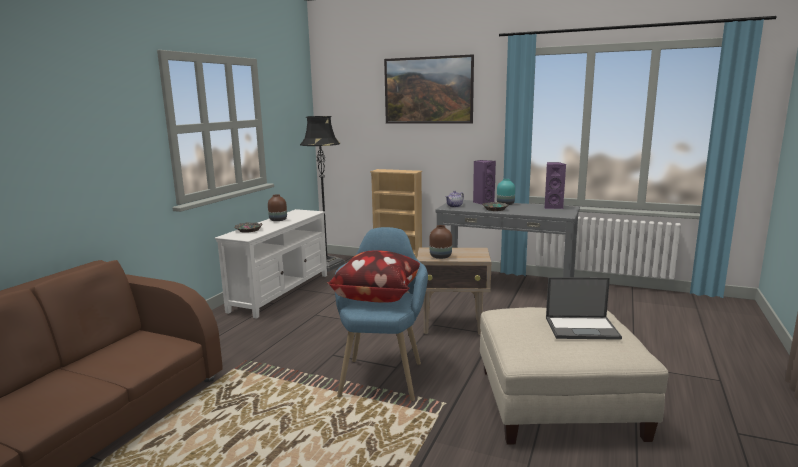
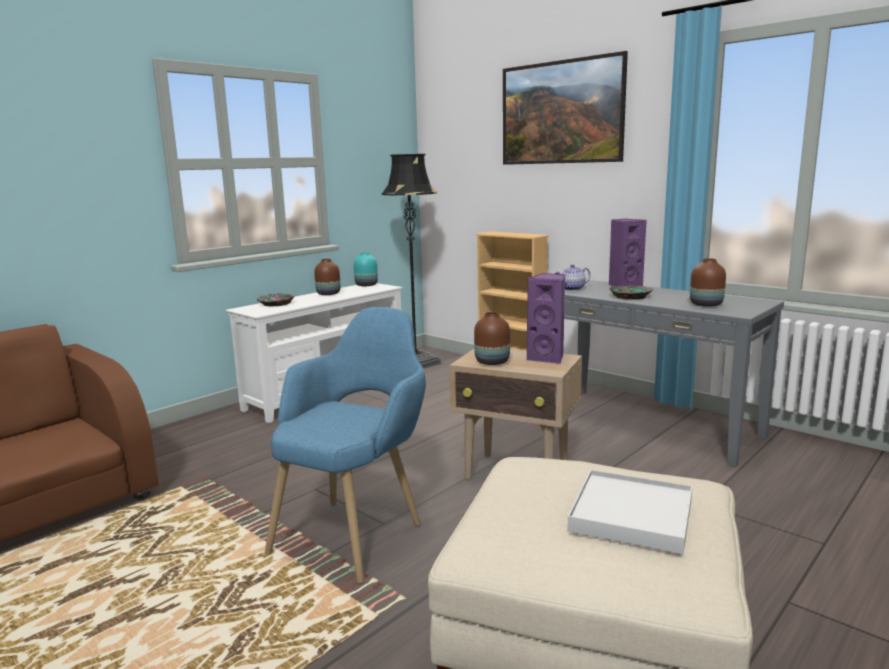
camera: 20 degrees right, 0 degrees up
(377, 296) = (346, 411): pillow -> none
(505, 204) = (657, 290): turquoise vase -> turquoise vase (366, 285)
(542, 211) = (705, 304): none -> brown vase
(552, 207) = (733, 299): purple speaker -> purple speaker (548, 358)
(582, 328) = (632, 515): laptop -> white tray

